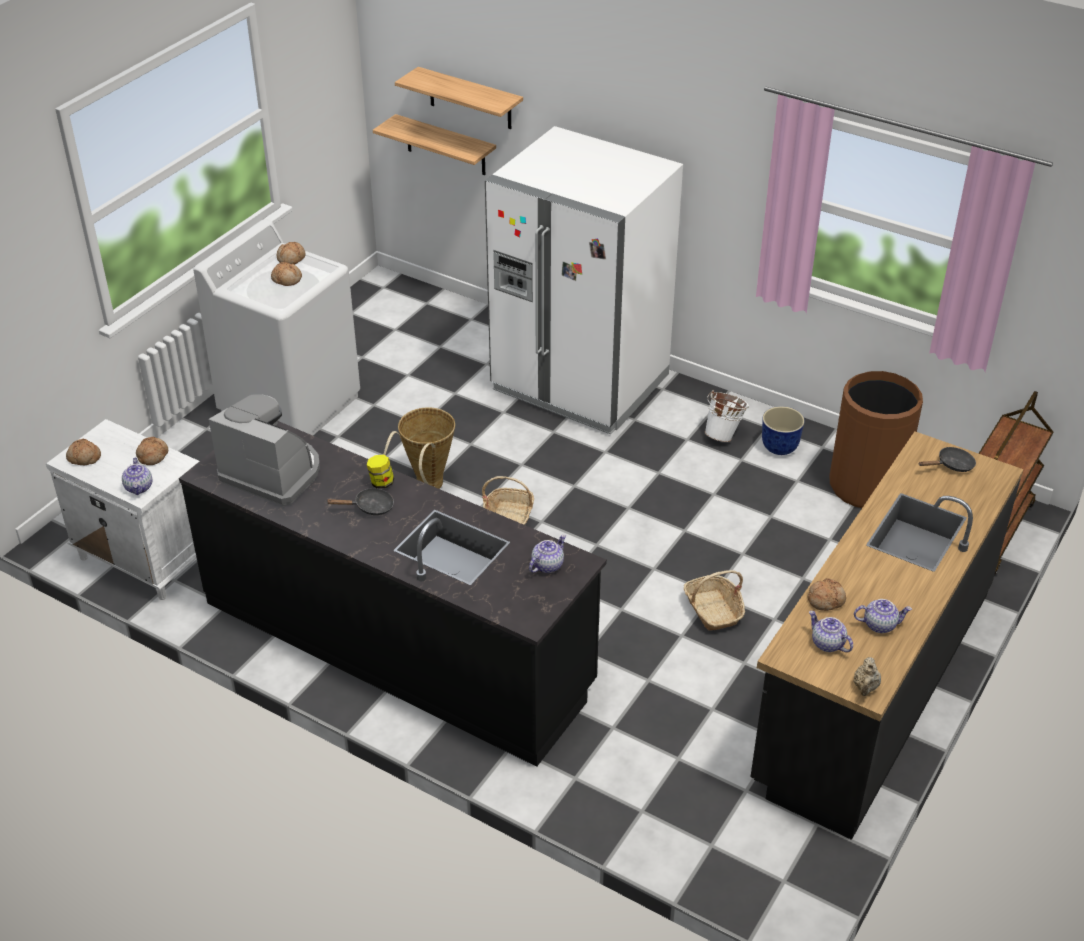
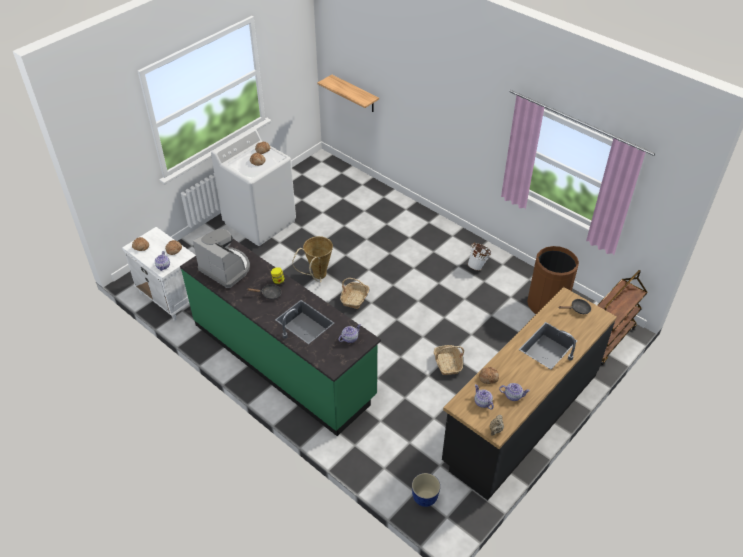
camera: 10 degrees right, 5 degrees up
(397, 643) = (283, 360): black counter -> green counter
(470, 99) = (367, 72): shelf -> none
(580, 383) = (410, 227): white fridge -> none
(779, 448) = (505, 277): planter -> planter (424, 498)

